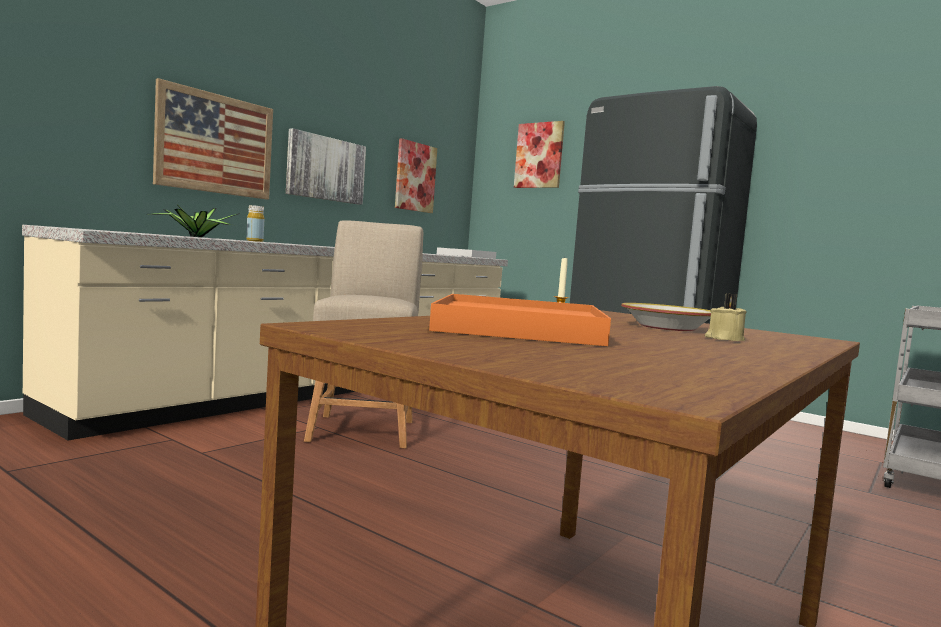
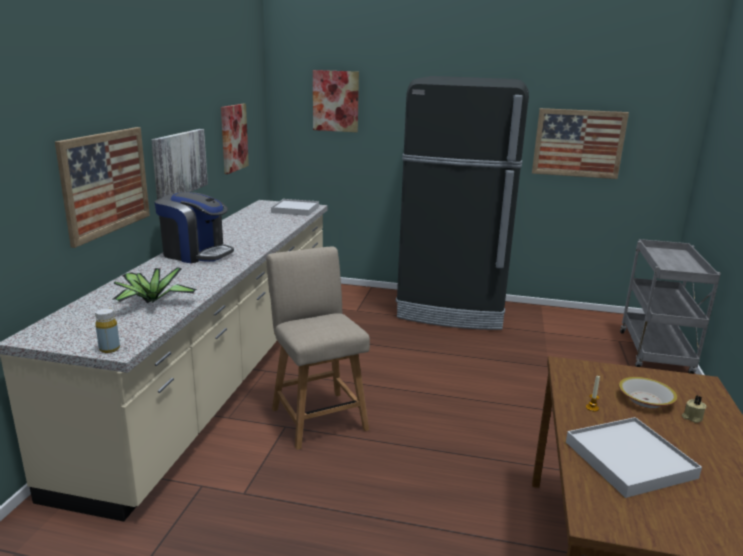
camera: 25 degrees left, 15 degrees up
(254, 241) = (189, 284): yellow bottle -> yellow bottle (109, 349)
(305, 244) = (196, 253): none -> coffee machine
(519, 329) = (630, 460): orange tray -> white tray
(832, 186) = (578, 143): none -> picture

